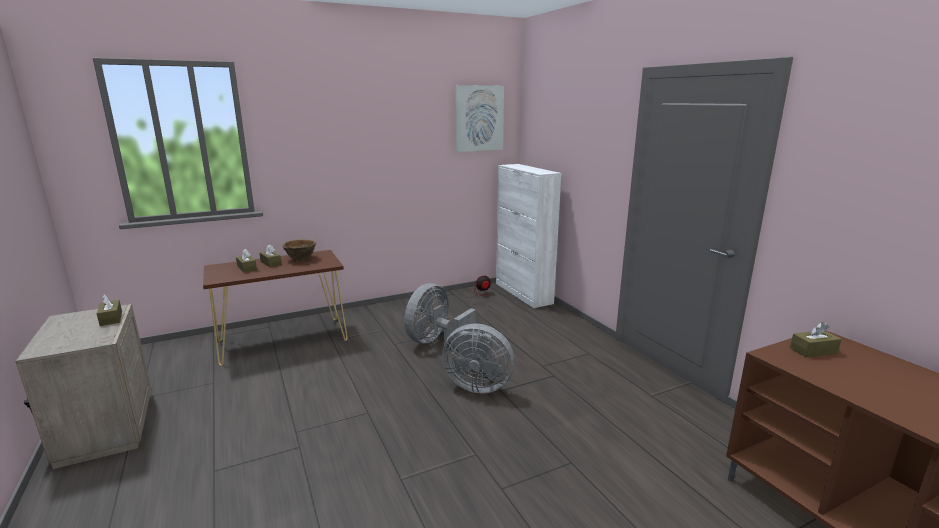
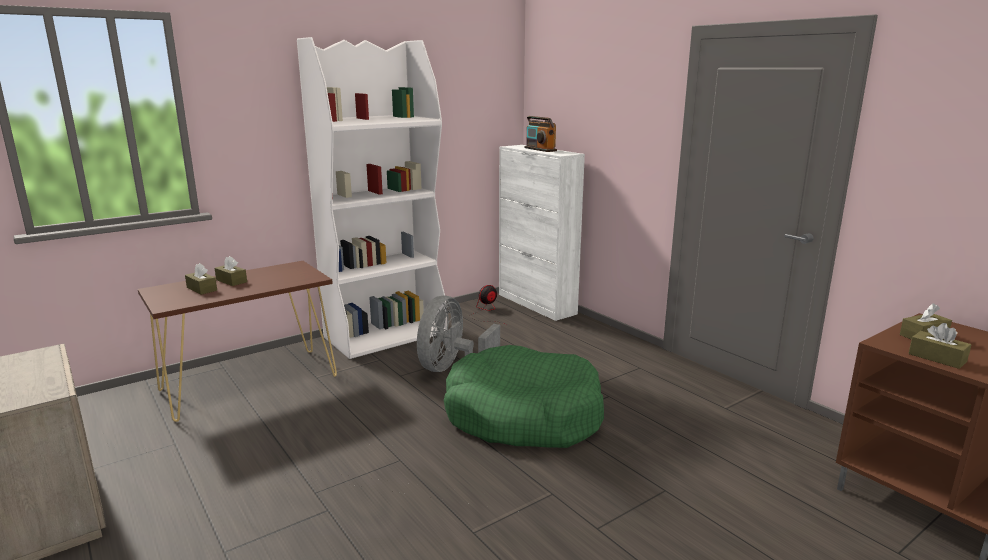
camera: 10 degrees left, 0 degrees up
(111, 318) = (47, 364): brown tissue box -> brown tissue box (937, 358)
(301, 259) = (270, 274): brown bowl -> none
(396, 310) = (386, 334): none -> white bookcase
(477, 385) = (523, 415): grey fan -> green dog bed
(478, 118) = (475, 88): picture -> none
(528, 168) = (540, 149): none -> radio

